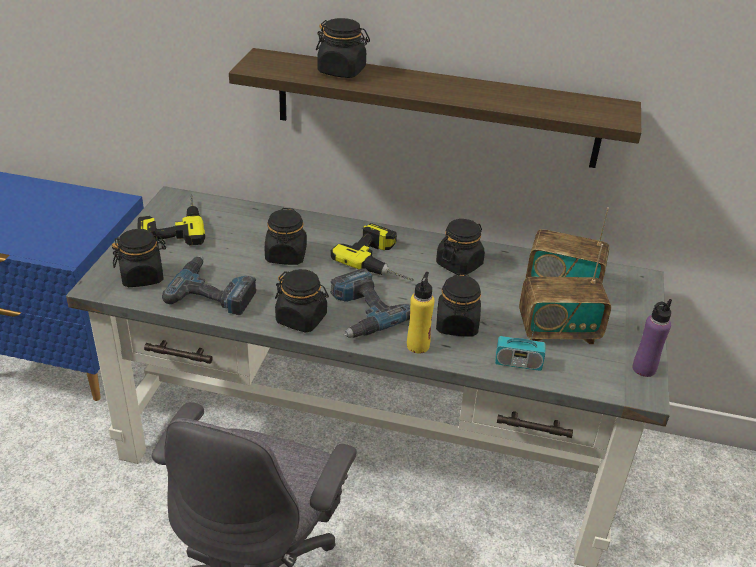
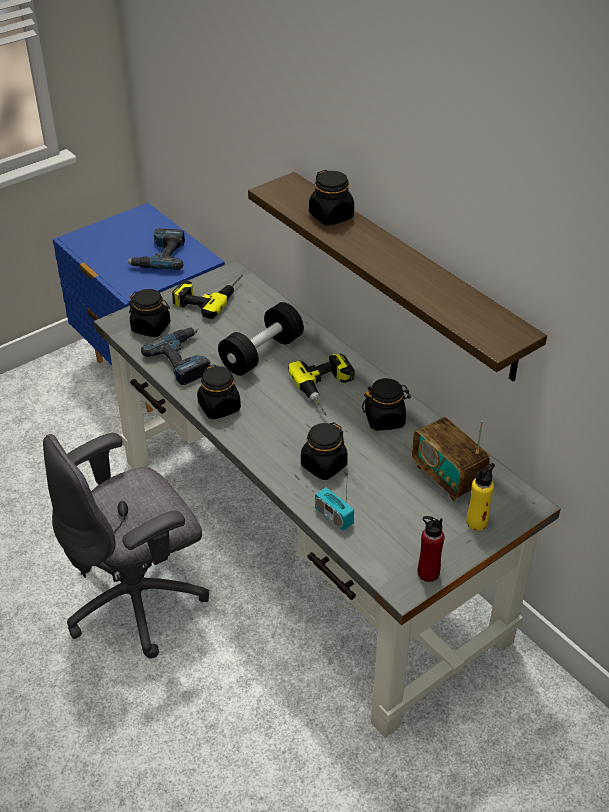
camera: 40 degrees right, 5 degrees up
(286, 255) = (262, 353): black jar -> black dumbbell
(361, 312) = (266, 422): power drill -> power drill (160, 256)
(418, 345) = (276, 466): yellow bottle -> yellow bottle (477, 522)
(558, 332) = (395, 510): radio -> none
(643, 369) = (428, 573): purple bottle -> red bottle

